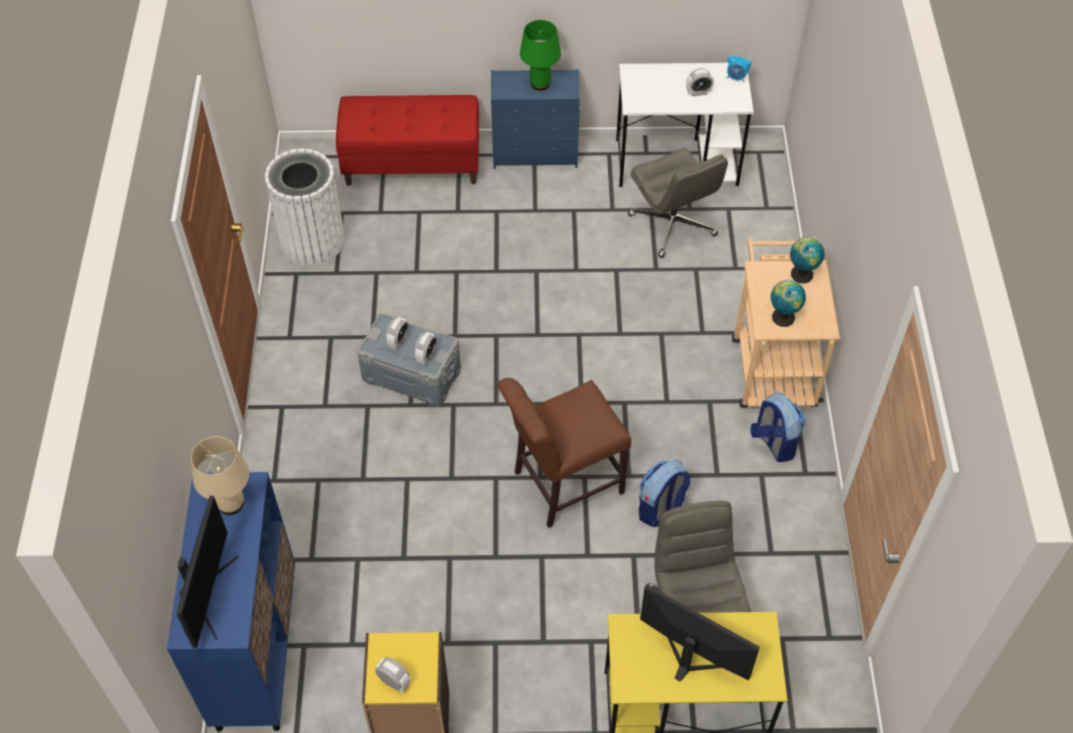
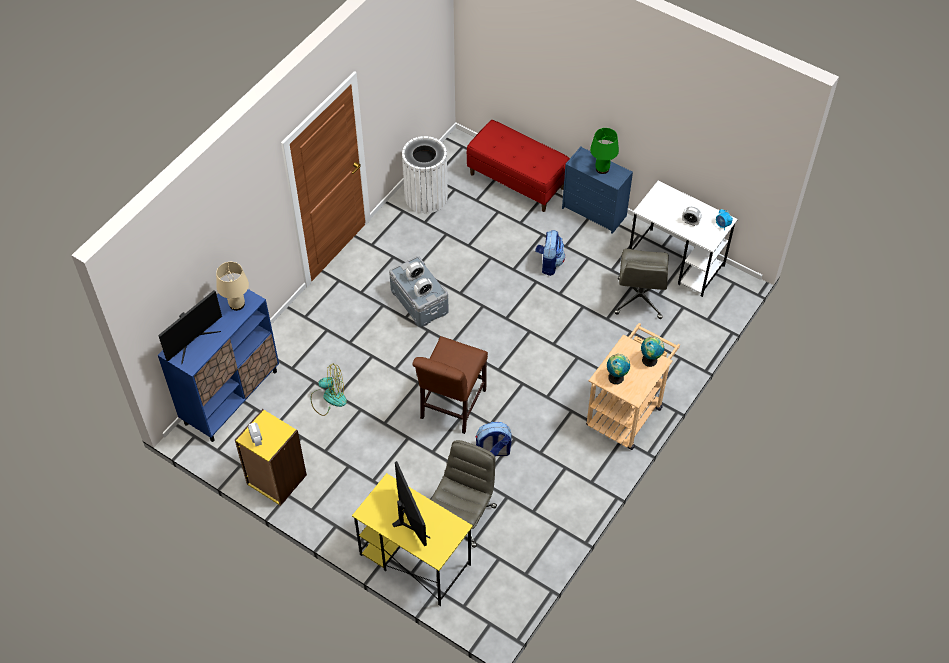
camera: 35 degrees right, 0 degrees up
(394, 568) = (328, 398): none -> fan
(562, 484) = (451, 407): brown chair -> brown chair turned 75 degrees counterclockwise
(773, 442) = (588, 455): backpack -> backpack (549, 263)

